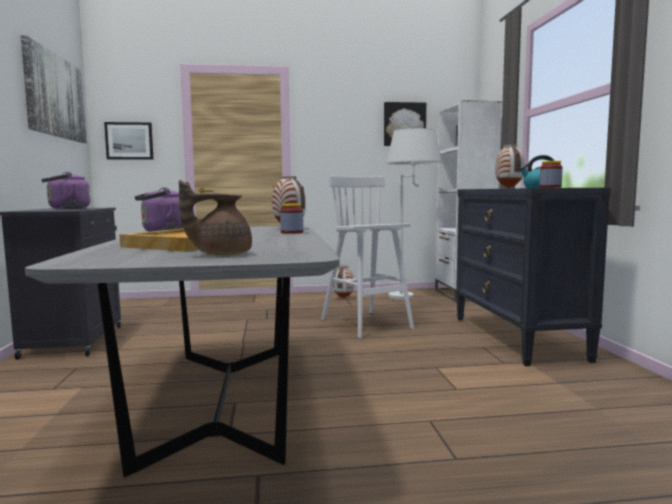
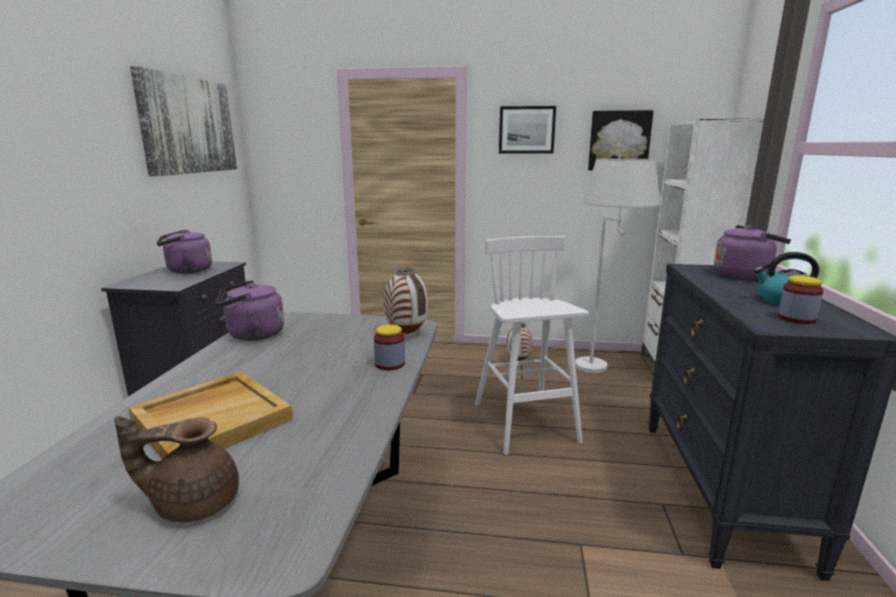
camera: 15 degrees right, 10 degrees up
(129, 141) = (284, 163): picture -> picture (526, 130)
(509, 188) = (744, 275): vase -> purple kettle

